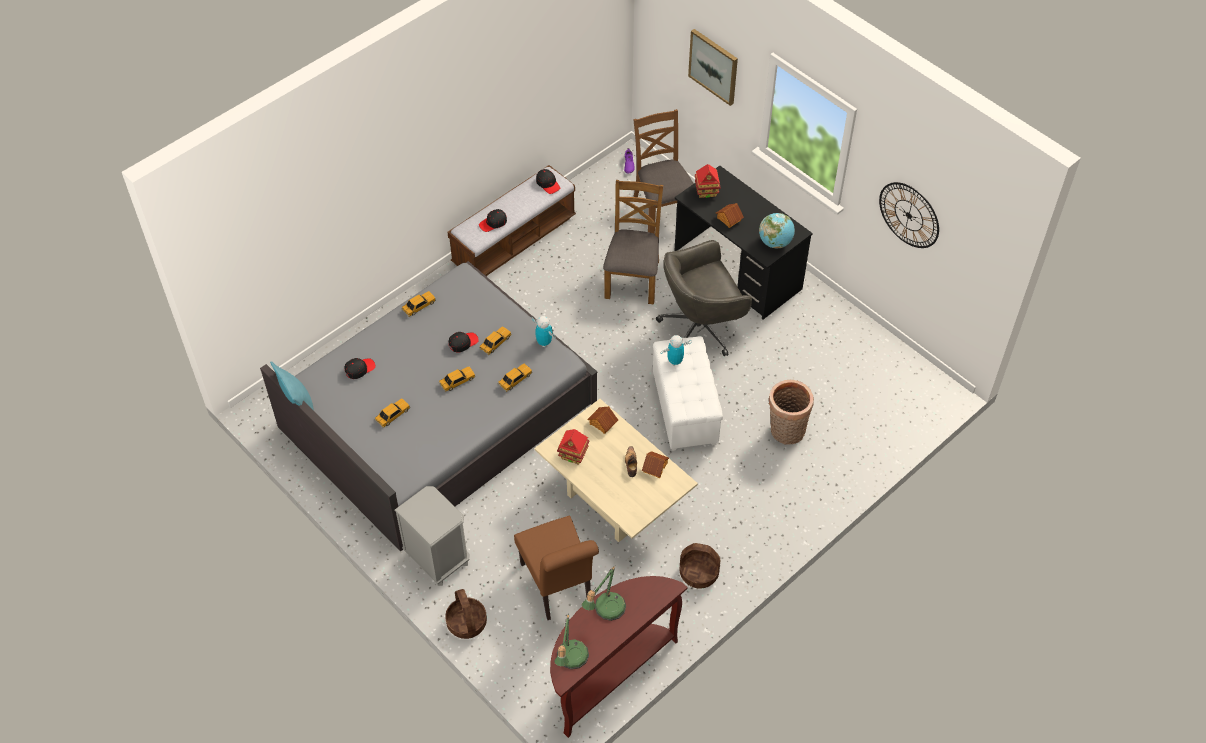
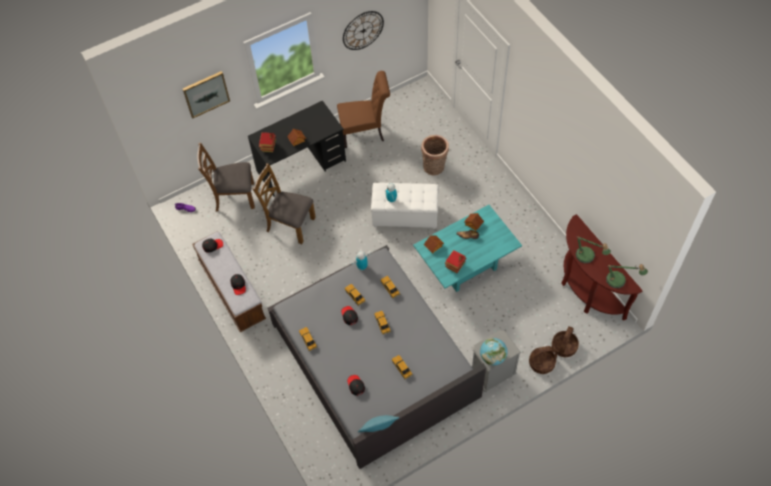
camera: 75 degrees left, 5 degrees up
(558, 588) = (524, 307): brown chair -> brown chair (365, 133)
(615, 500) = (465, 266): beige coffee table -> turquoise coffee table
(698, 573) = (525, 232): basket -> basket (564, 347)
(701, 328) = (343, 195): grey office chair -> none
(775, 242) = (324, 120): globe -> globe (492, 357)

